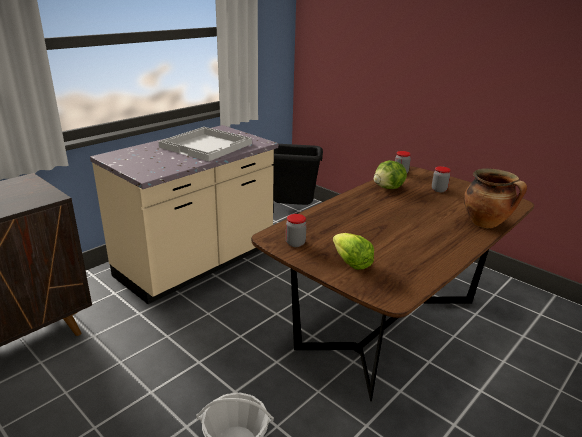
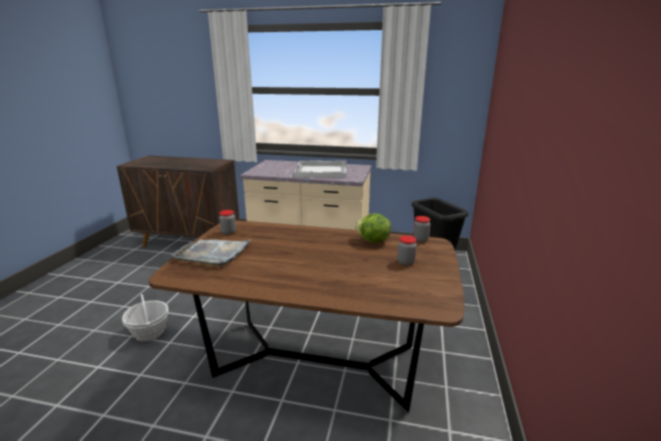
camera: 60 degrees right, 5 degrees down
(351, 263) = (213, 253): lettuce -> grey tray
(486, 223) = (351, 296): cooking pot -> none

